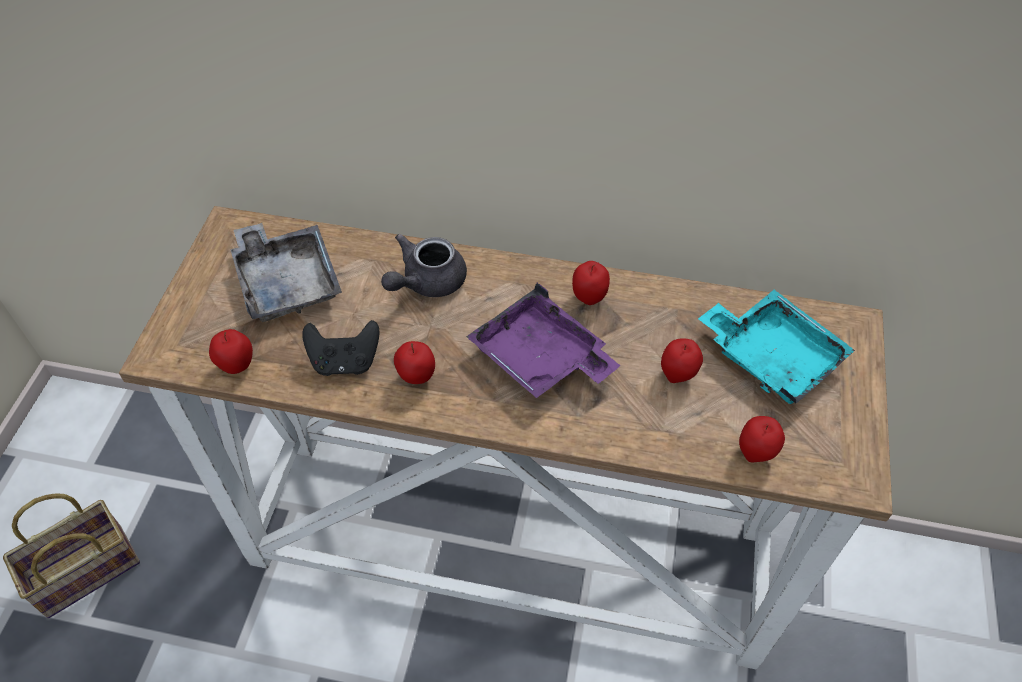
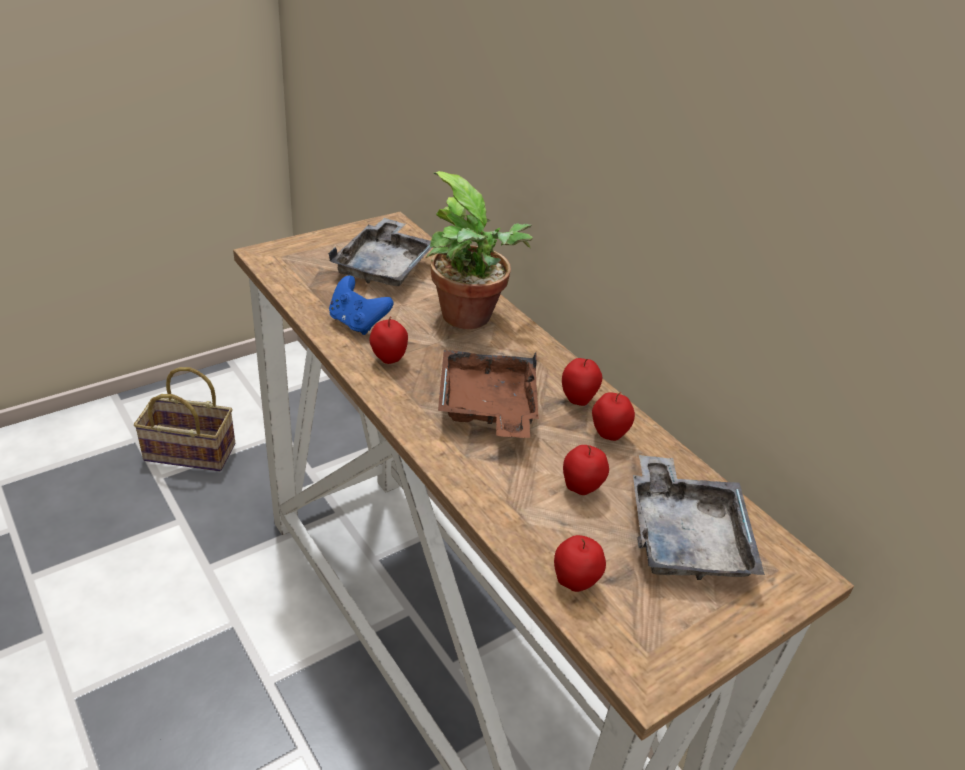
camera: 40 degrees right, 15 degrees down
(237, 366) = (295, 285): apple -> apple (608, 434)
(345, 362) = (357, 323): black game controller -> blue game controller
(426, 282) = (471, 319): grey teapot -> potted plant
(540, 358) = (487, 407): purple tray -> brown tray
(771, 356) = (685, 536): turquoise tray -> grey tray

